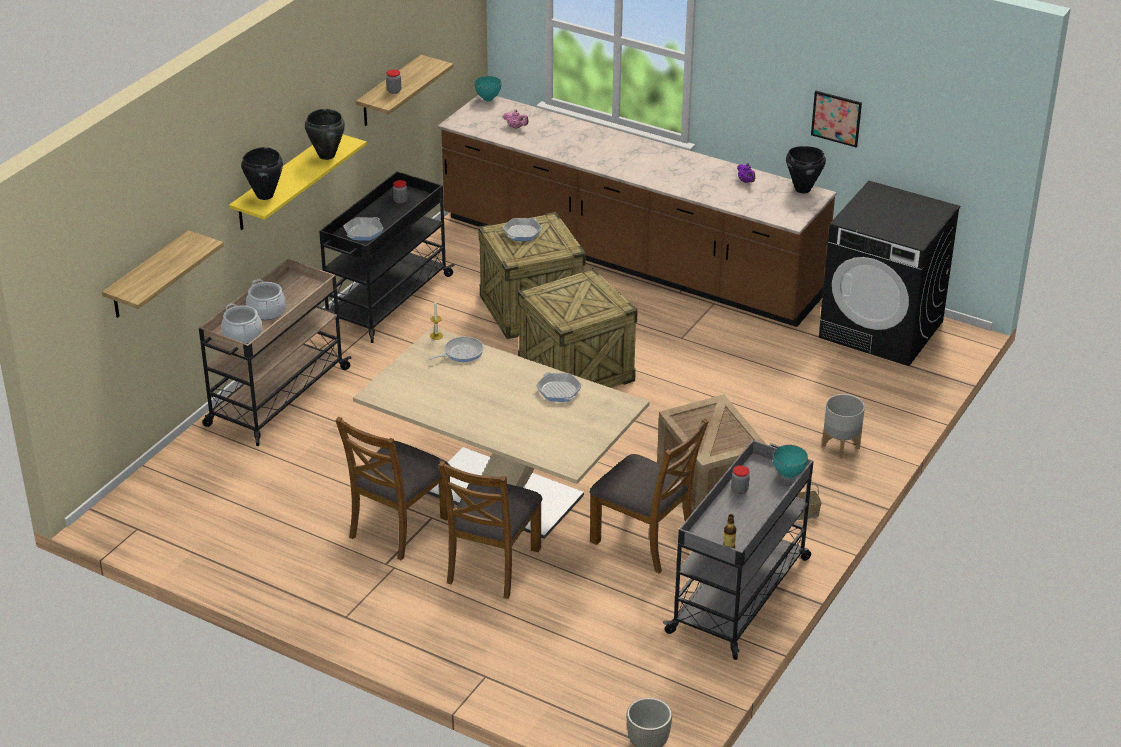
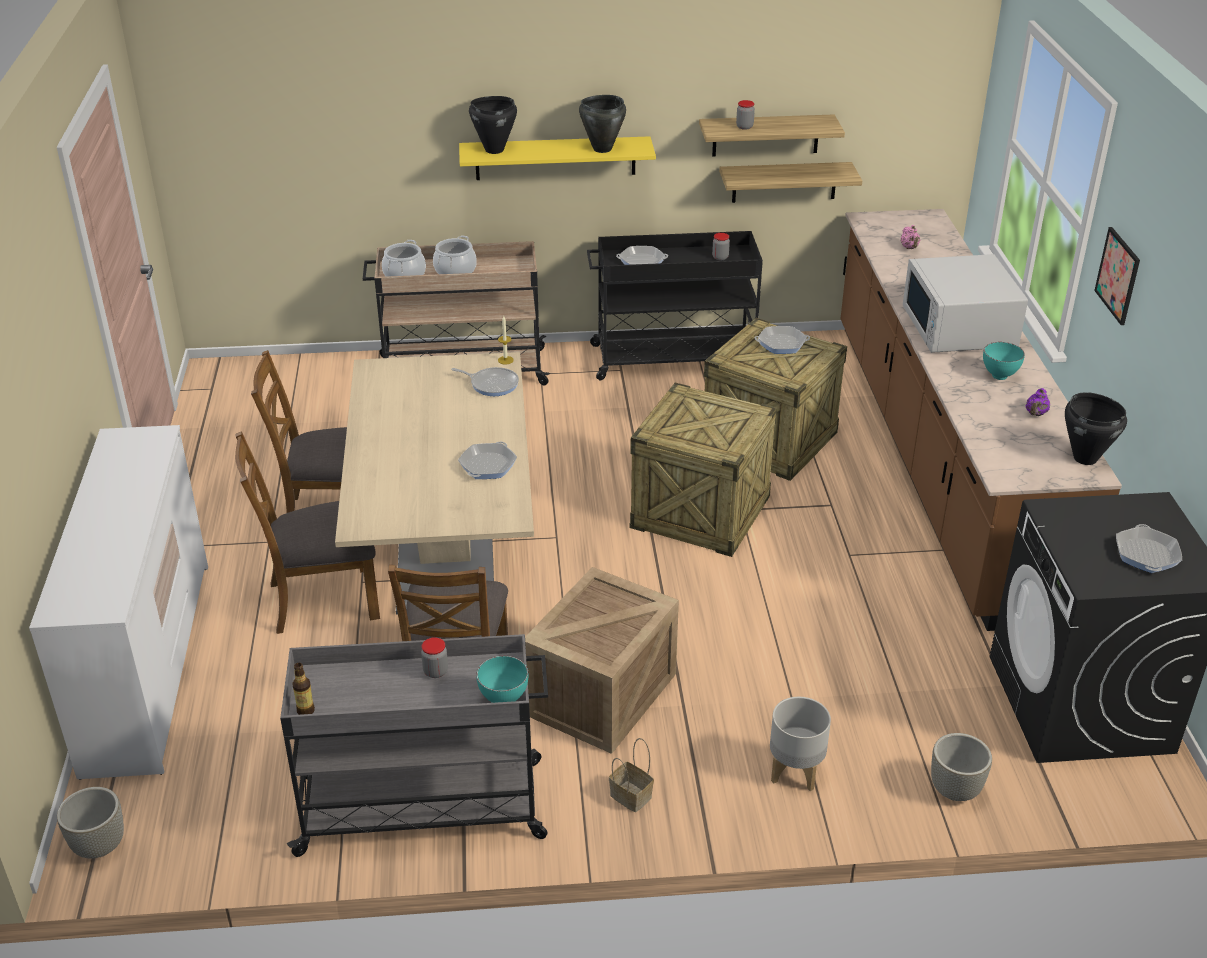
camera: 55 degrees right, 0 degrees up
(148, 276) = (321, 162): shelf -> shelf (784, 182)
(479, 669) = (149, 664): none -> white dresser
(488, 99) = (934, 216): turquoise bowl -> turquoise bowl (998, 377)
(630, 159) = (959, 328): none -> white microwave
(836, 118) = (1170, 381): picture -> picture (1118, 275)
(903, 402) = (955, 790): none -> grey planter
(910, 213) = (1146, 554): none -> frying pan

